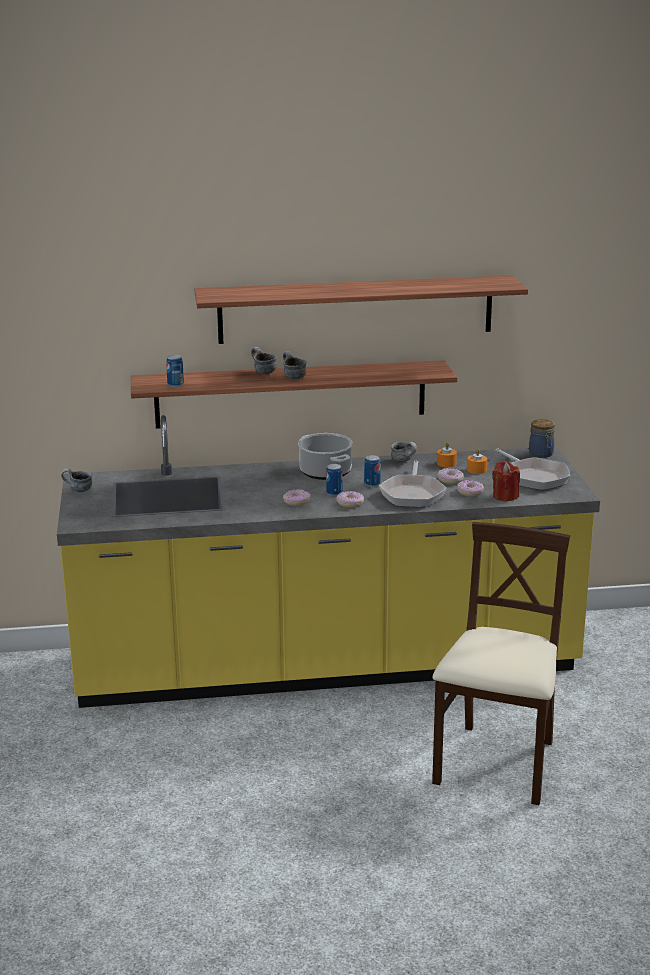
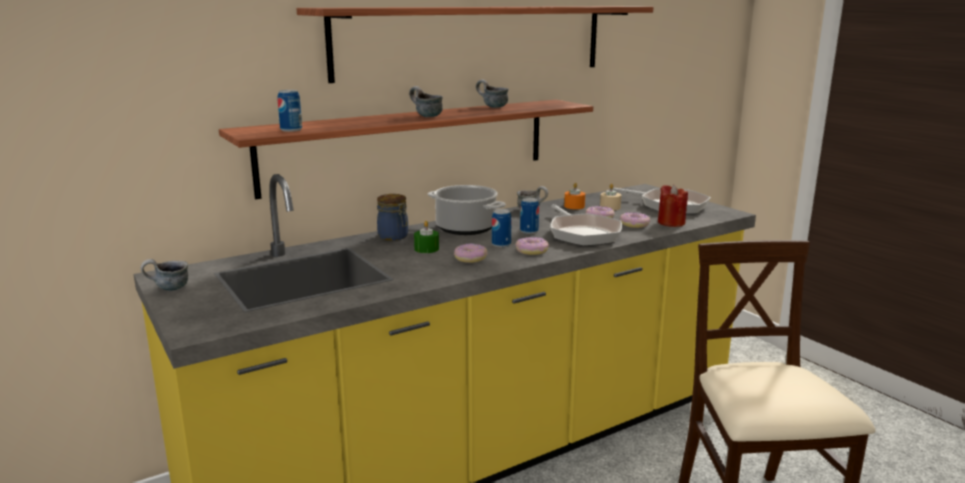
camera: 25 degrees left, 5 degrees down
(262, 372) = (384, 116): mug -> mug (491, 107)
(274, 487) = (426, 249): none -> green candle
(477, 470) = (610, 207): orange candle -> beige candle
(541, 454) = (644, 190): jar -> jar (394, 237)

